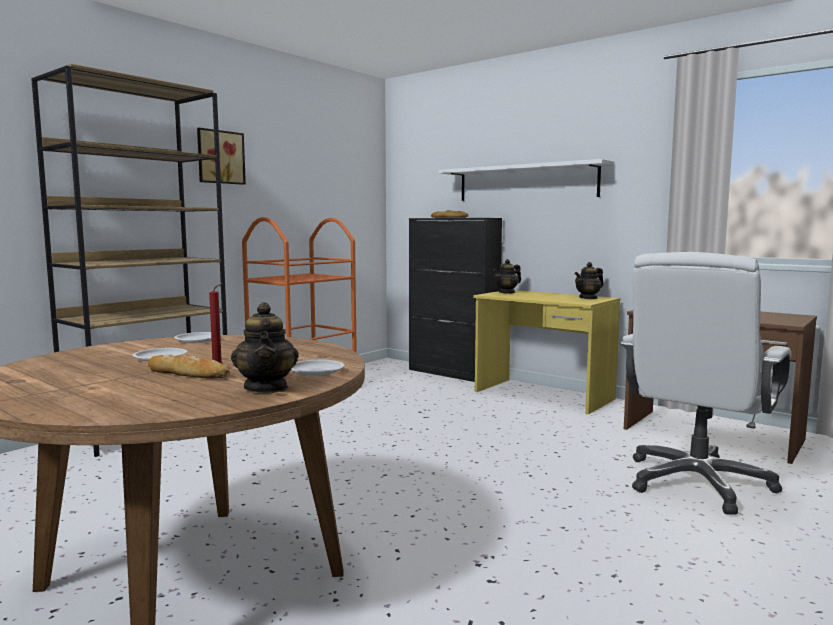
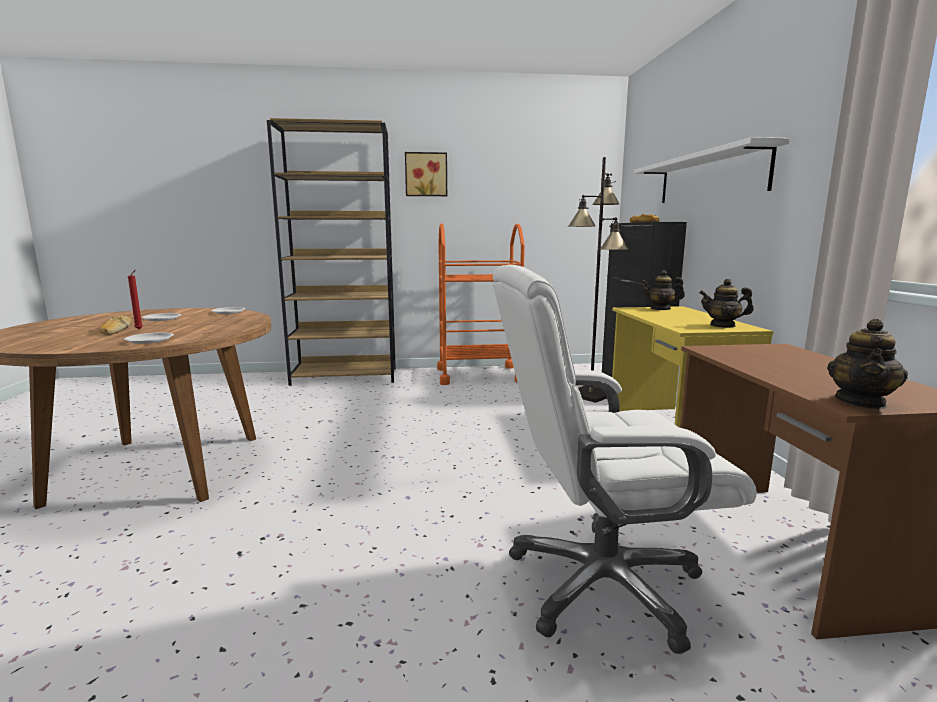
camera: 45 degrees right, 5 degrees up
(267, 388) = (84, 344): teapot -> teapot (861, 402)
(436, 384) = (591, 395): none -> black floor lamp

